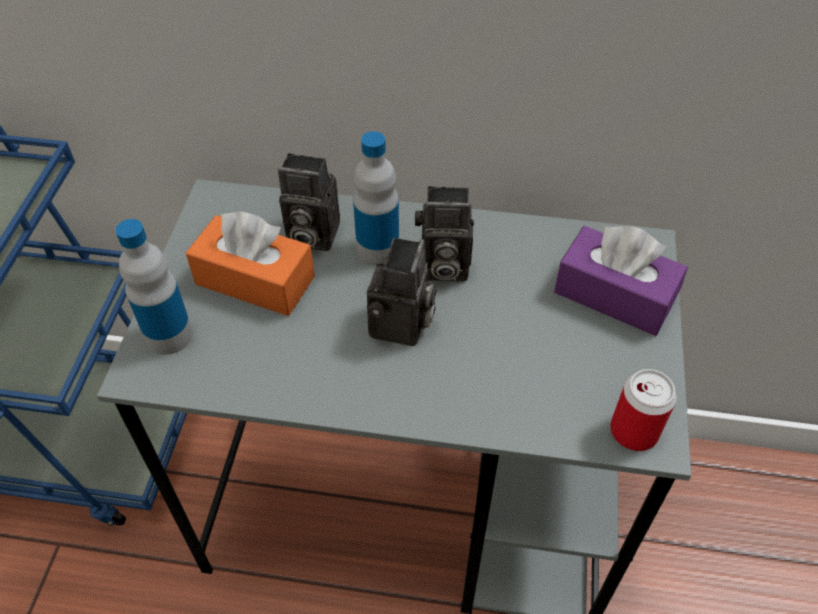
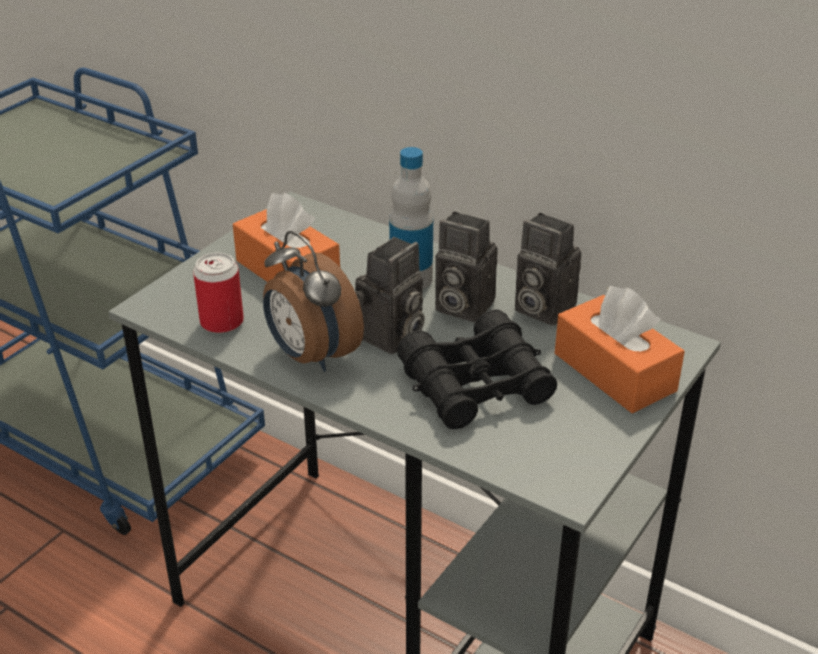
camera: 25 degrees right, 15 degrees down
(169, 335) = (191, 288): bottle -> none
(309, 235) = (358, 253): camera -> camera (540, 308)
(340, 377) = (310, 356): none -> alarm clock
(510, 354) = (476, 385): none -> black binoculars
(614, 295) = (614, 372): purple tissue box -> orange tissue box
(634, 431) = (552, 475): can -> can (222, 322)

